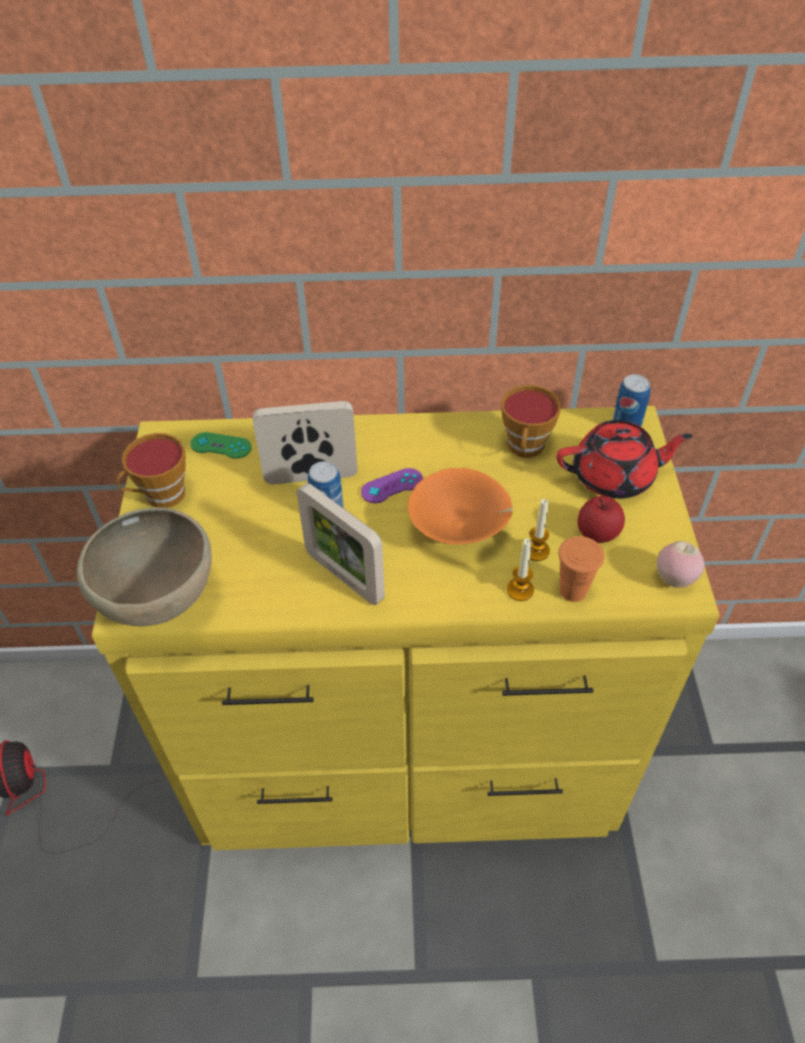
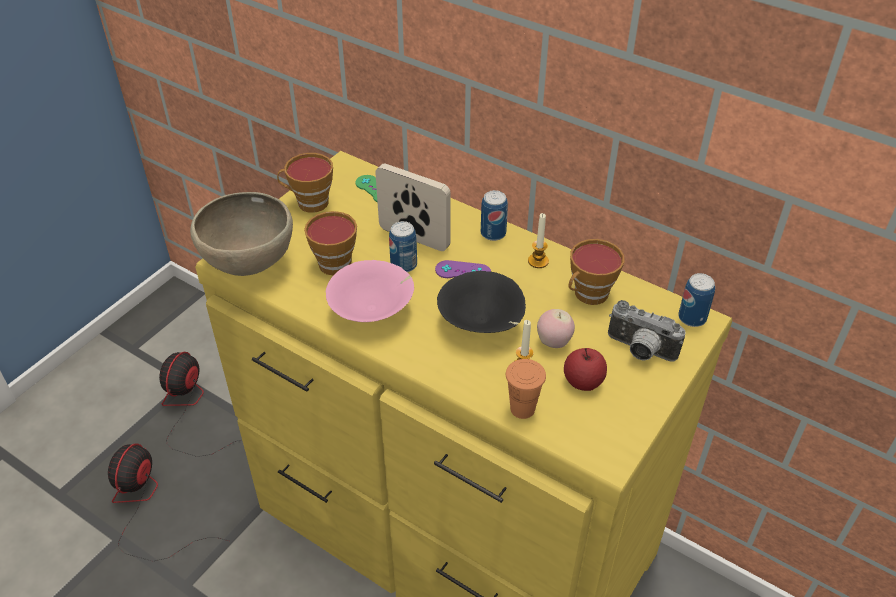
camera: 35 degrees right, 5 degrees down
(78, 933) = (146, 507): none -> fan
(253, 544) = (336, 261): none -> cup
(344, 576) = (373, 312): picture frame -> pink bowl
(383, 432) = (493, 233): none -> can
(460, 529) = (482, 324): orange bowl -> black bowl
(520, 590) = (484, 386): candle -> candle (538, 261)
(614, 477) = (639, 351): red teapot -> camera
(674, 579) = (610, 446): apple -> apple (554, 342)

